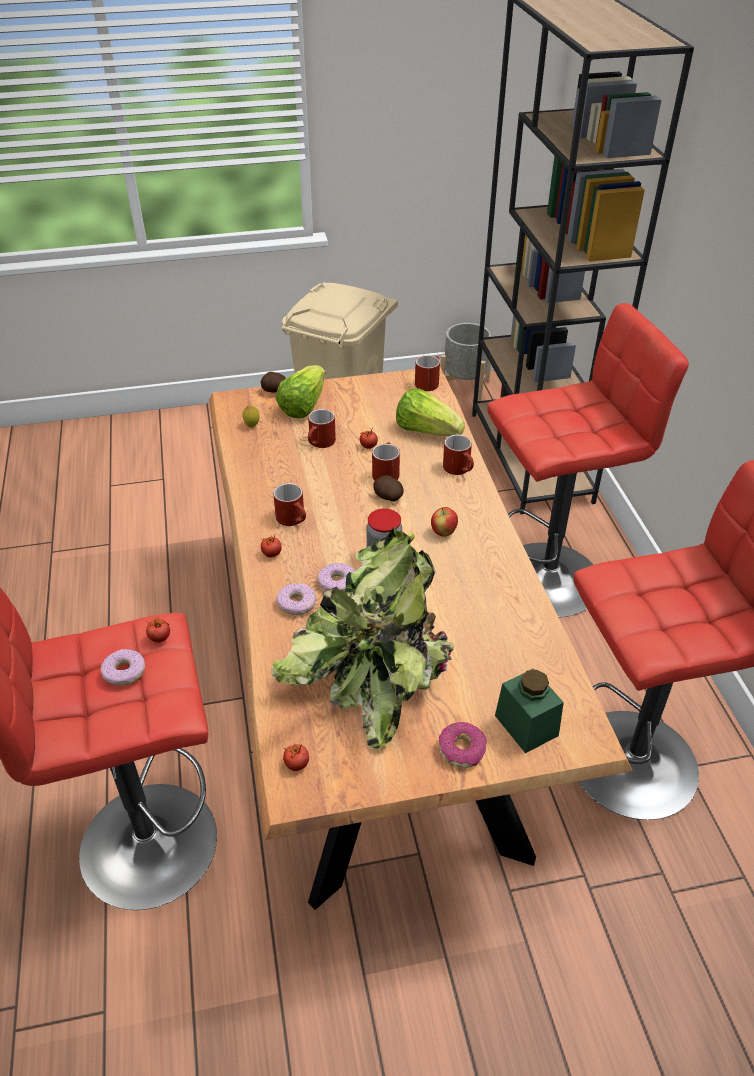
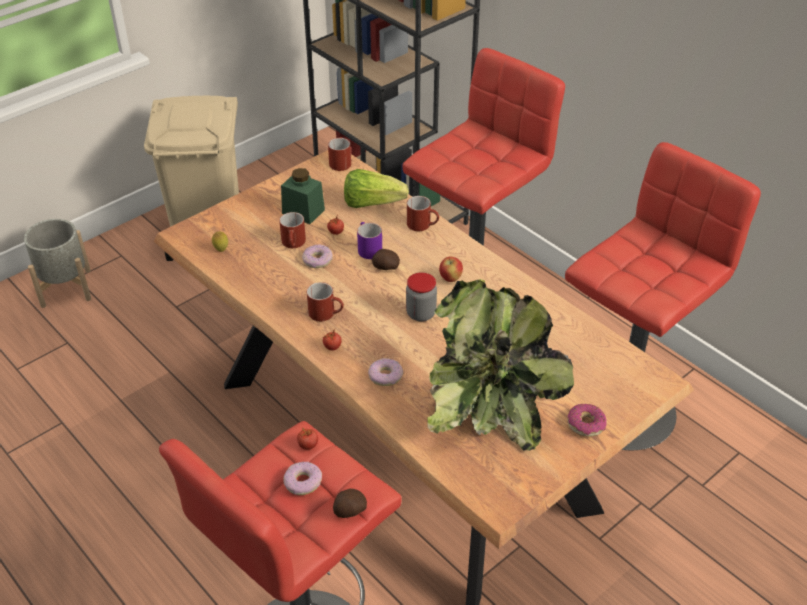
camera: 30 degrees left, 0 degrees up
(274, 391) = (214, 213): potato -> potato (349, 511)
(296, 764) = (484, 486): tomato -> none
(303, 405) = (251, 217): lettuce -> none
(337, 583) = (403, 348): donut -> donut (317, 260)
(385, 472) = (367, 248): red mug -> purple mug
(464, 388) = (292, 161): grey planter -> grey planter (65, 288)
(526, 725) = (614, 390): green jar -> green jar (303, 211)

